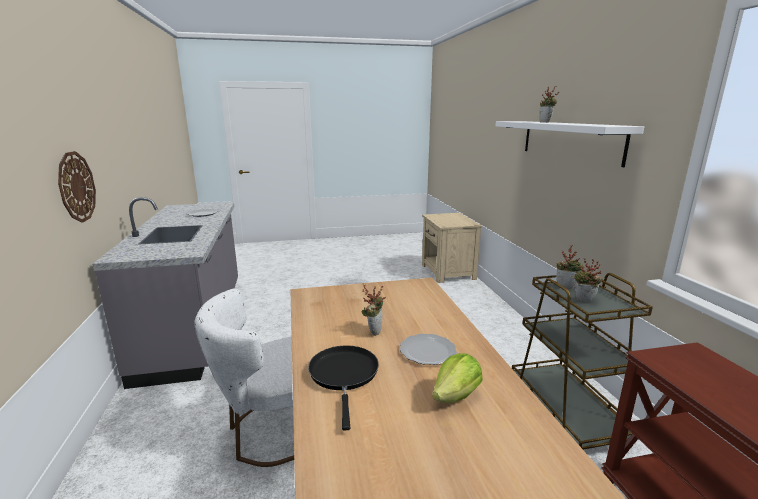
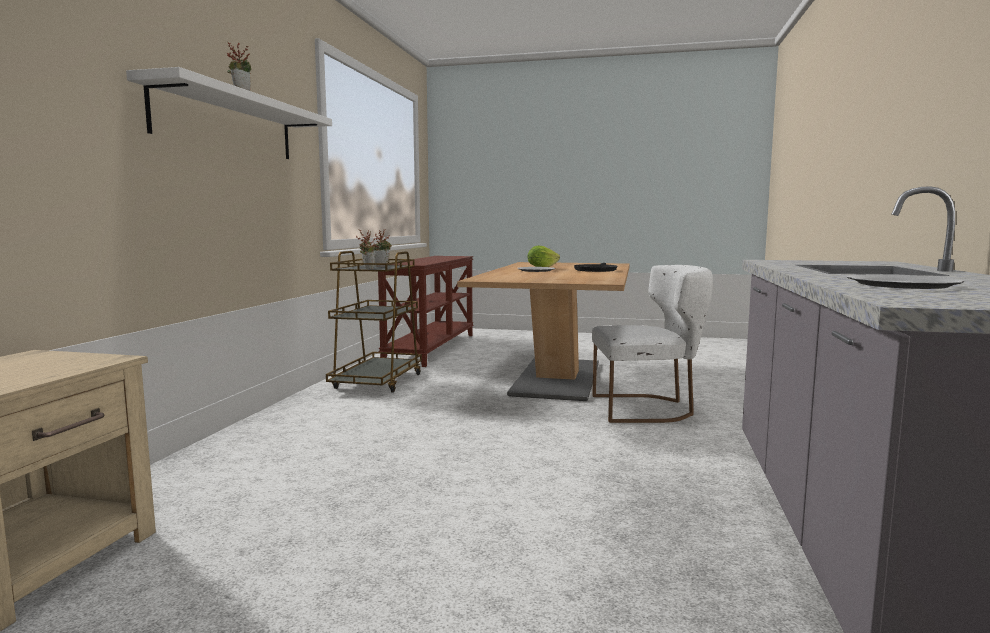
camera: 155 degrees left, 10 degrees down
(76, 187) = (922, 151): wall clock -> none
(373, 330) = (562, 274): potted plant -> none

